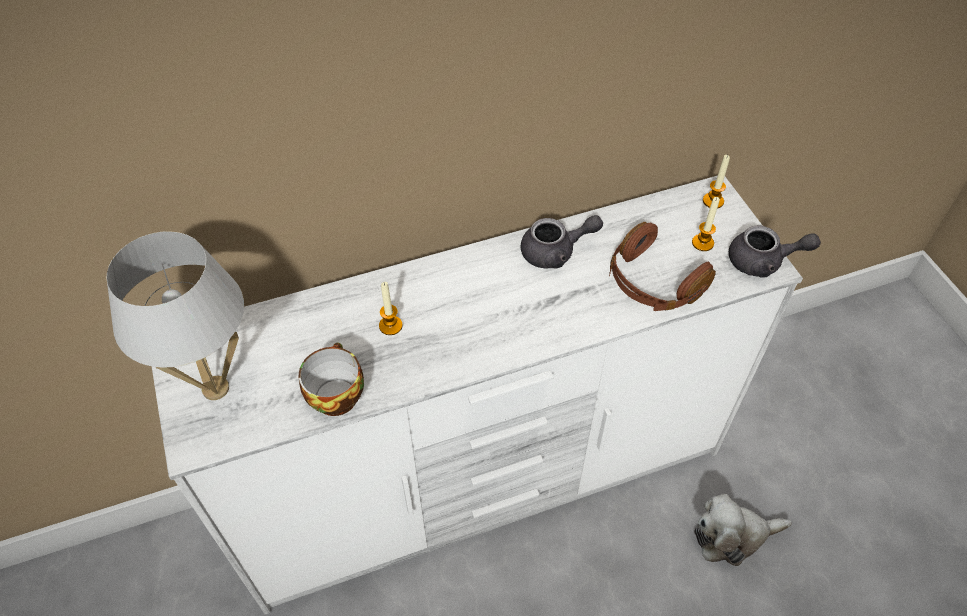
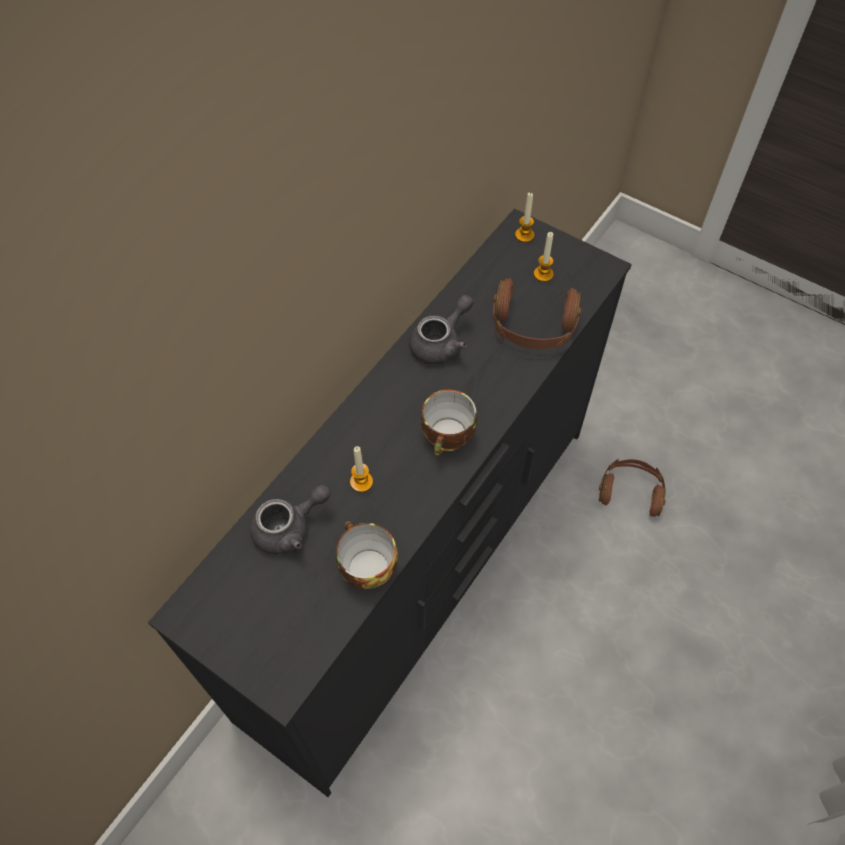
camera: 35 degrees left, 5 degrees up
(216, 388) = (259, 627): white table lamp -> none
(485, 480) = (424, 567): white dresser -> black dresser
(494, 333) = (448, 438): none -> cup
(732, 536) = (630, 491): plush toy -> brown headphones
(763, 262) = (596, 266): grey teapot -> grey teapot (289, 528)

